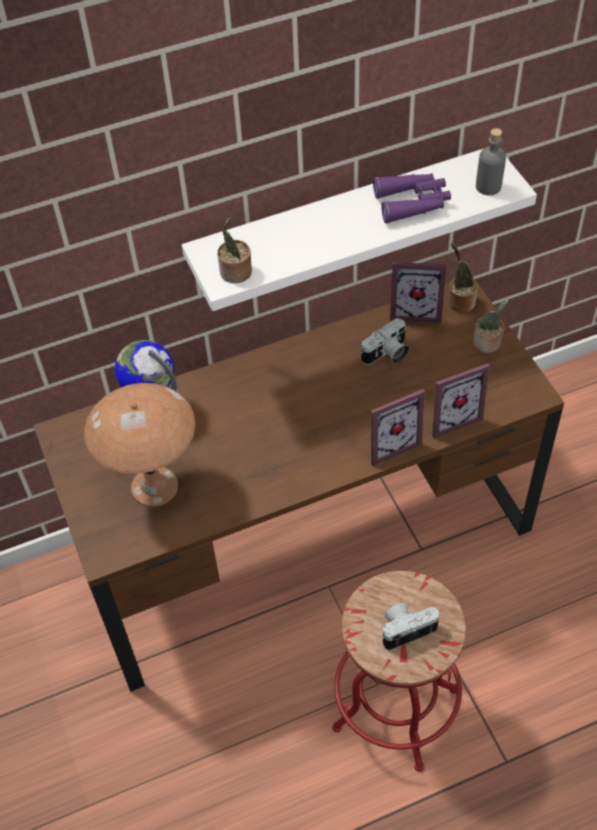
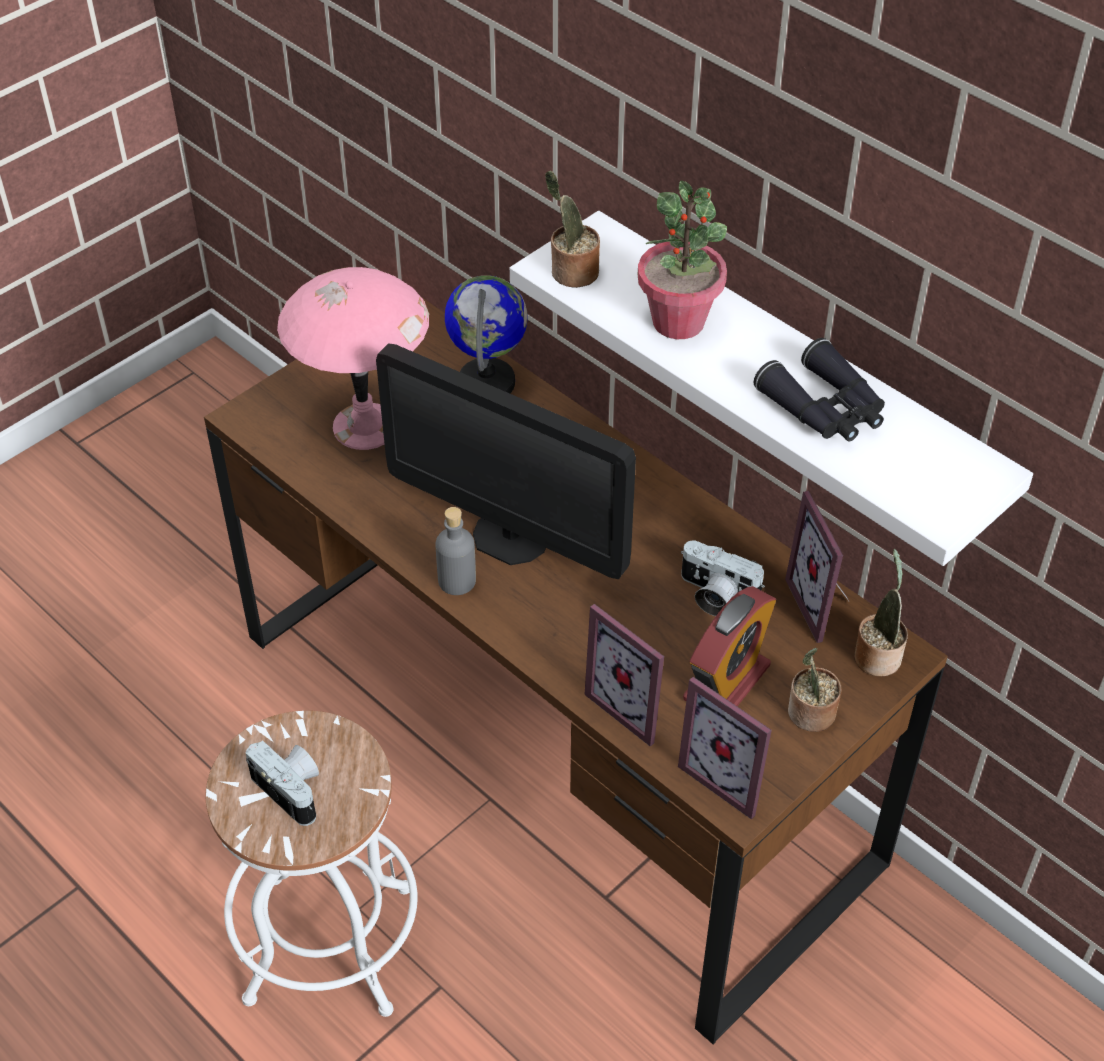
camera: 65 degrees right, 5 degrees down
(154, 487) = (363, 427): brown table lamp -> pink table lamp
(294, 436) = (510, 537): none -> monitor
(308, 239) = (679, 322): none -> potted plant
(389, 443) = (549, 645): picture frame -> picture frame (731, 775)
(396, 708) = (329, 943): red stool -> white stool
(412, 203) = (825, 409): purple binoculars -> black binoculars
(451, 371) = (726, 682): none -> alarm clock
(488, 187) = (921, 486): grey bottle -> grey bottle (457, 581)

